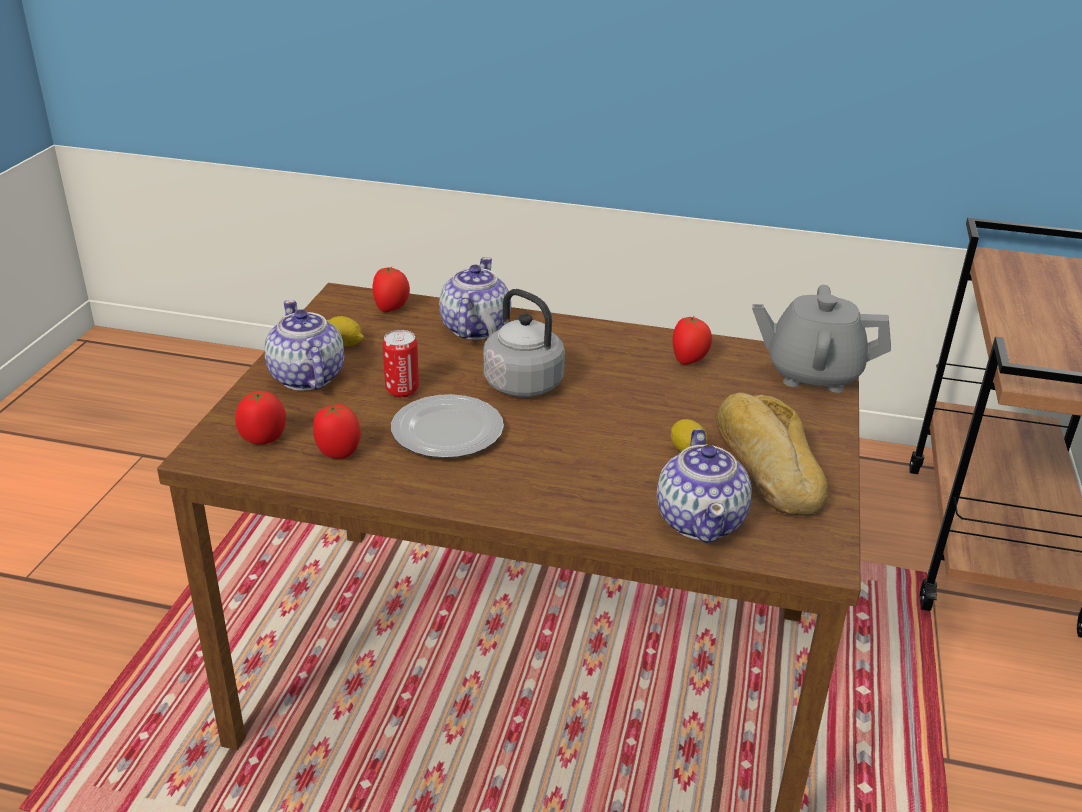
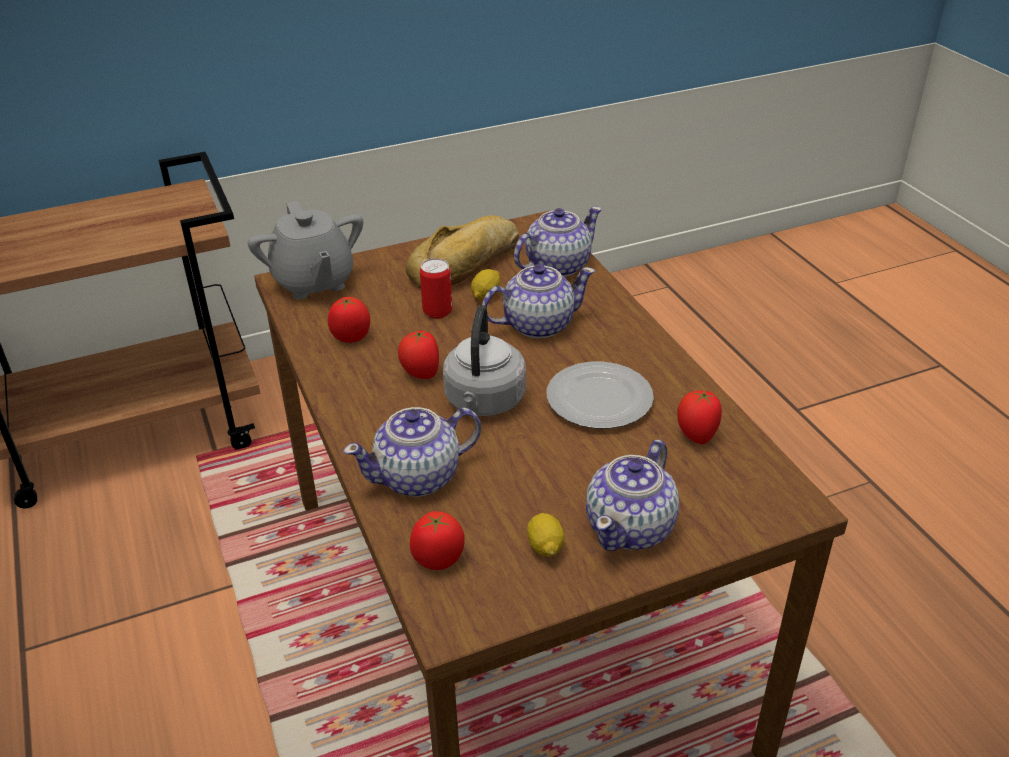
camera: 125 degrees left, 5 degrees up
(263, 439) = (738, 486): tomato -> tomato (420, 374)
(402, 390) = (576, 456): can -> can (437, 312)
(598, 454) = (537, 324): none -> teapot

